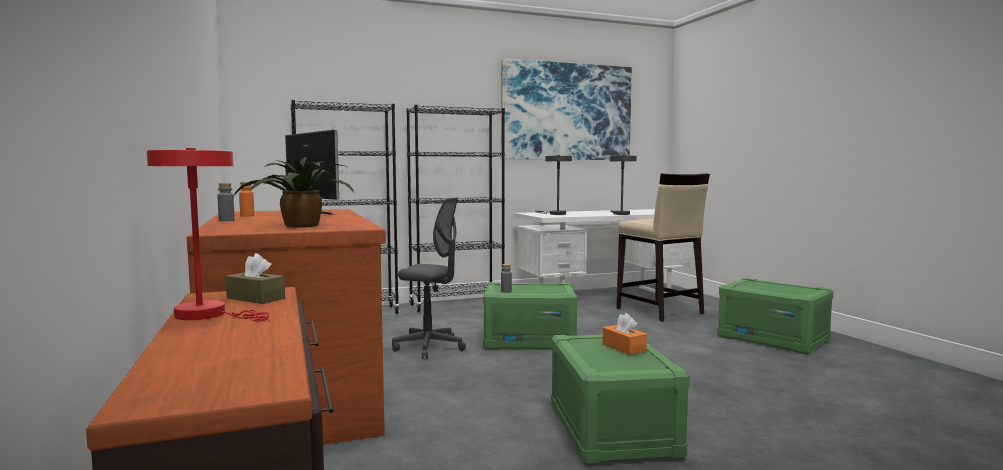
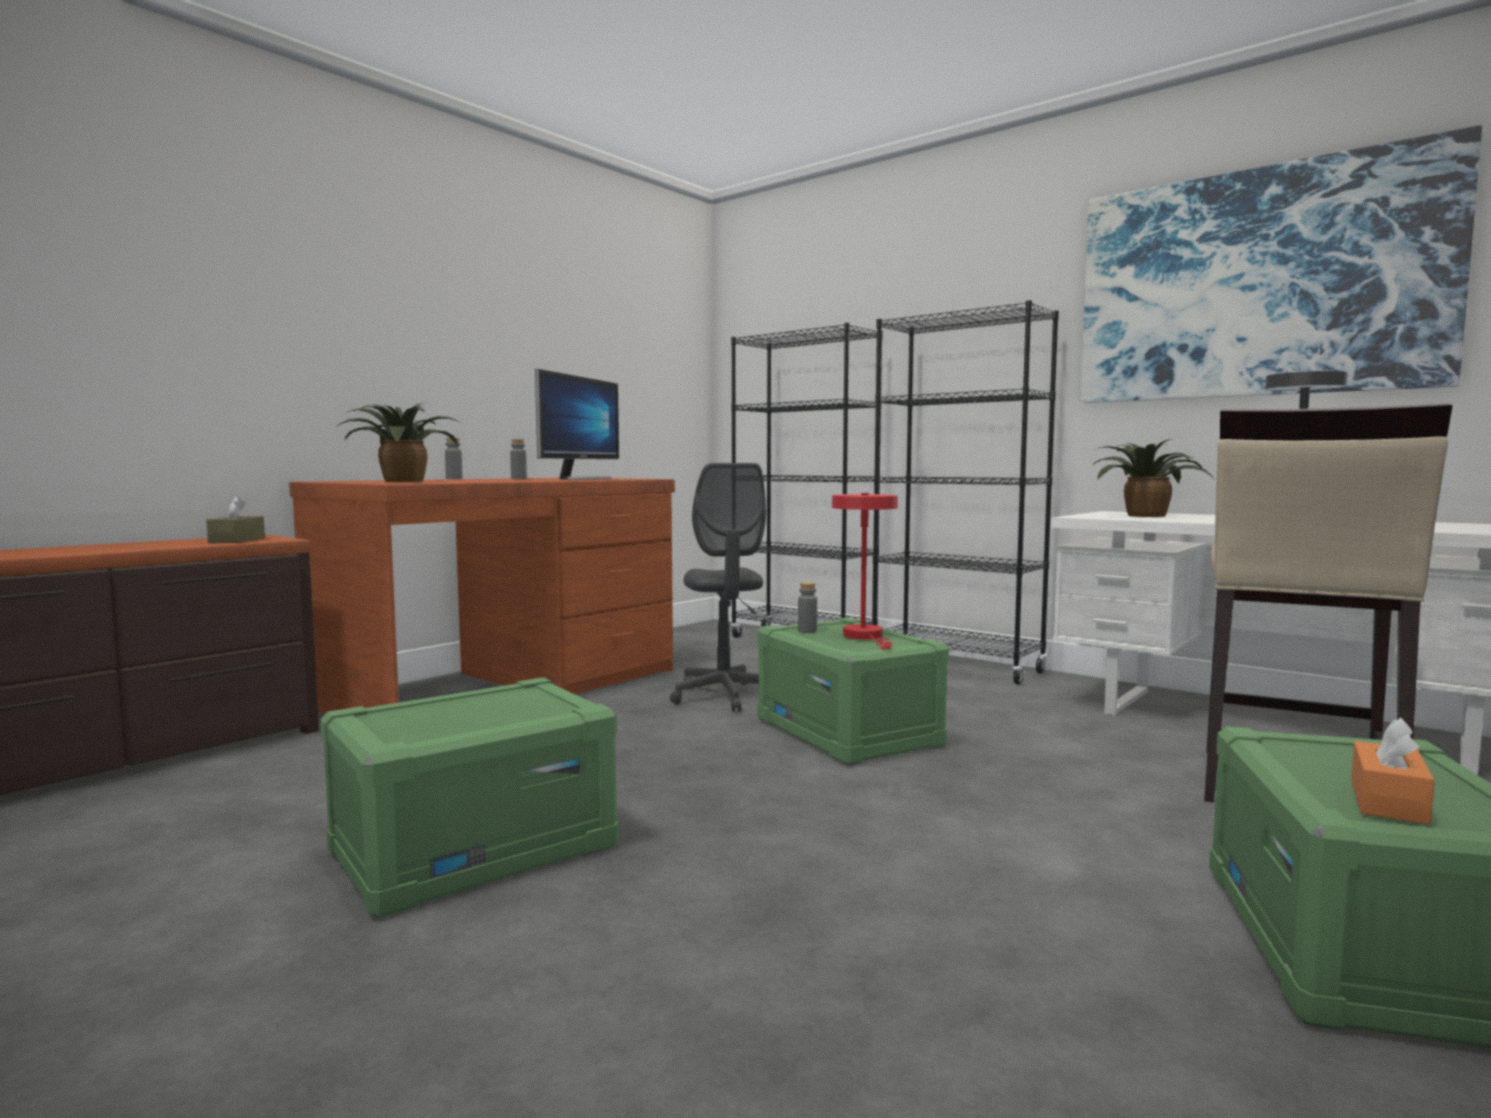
camera: 60 degrees right, 0 degrees up
(208, 315) = (157, 542): red table lamp -> red table lamp (866, 637)
(247, 216) = (518, 478): orange bottle -> grey bottle
(555, 214) = (1146, 515): grey table lamp -> potted plant
(624, 348) = (498, 713): orange tissue box -> orange tissue box (1388, 801)

